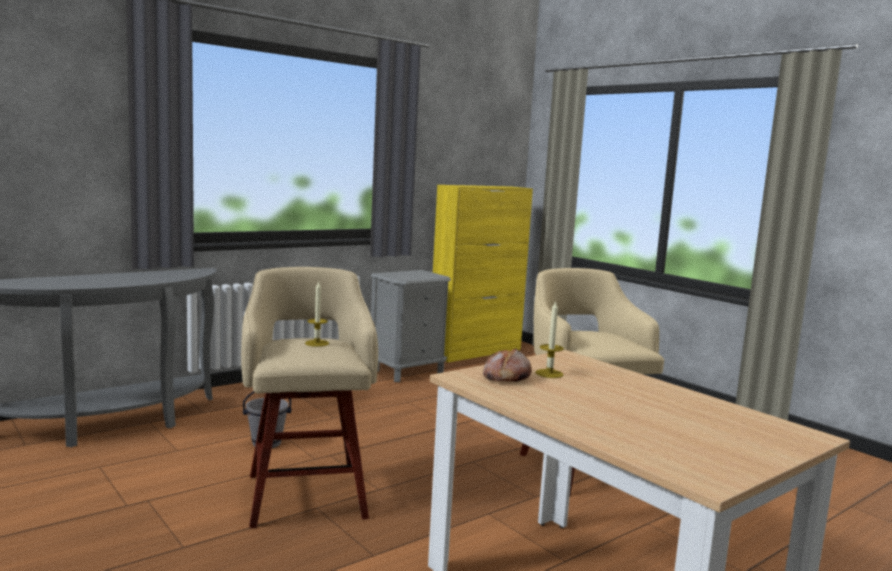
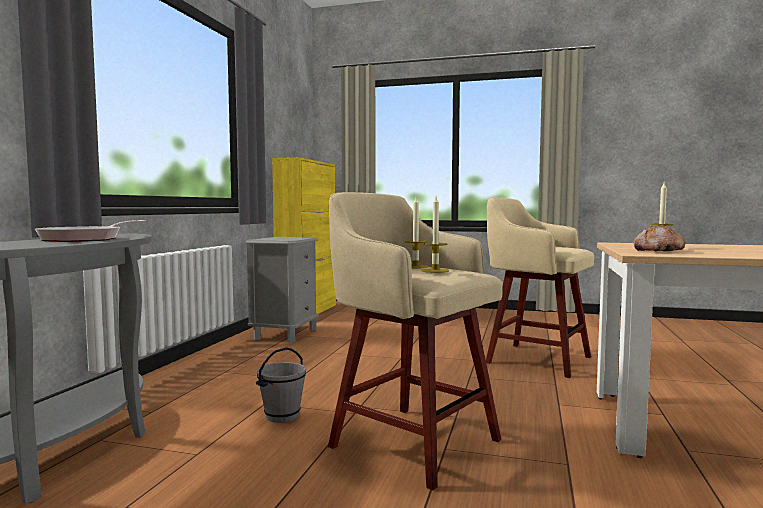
camera: 35 degrees left, 5 degrees down
(144, 278) = (86, 239): none -> frying pan
(304, 352) = (435, 271): none -> candle

